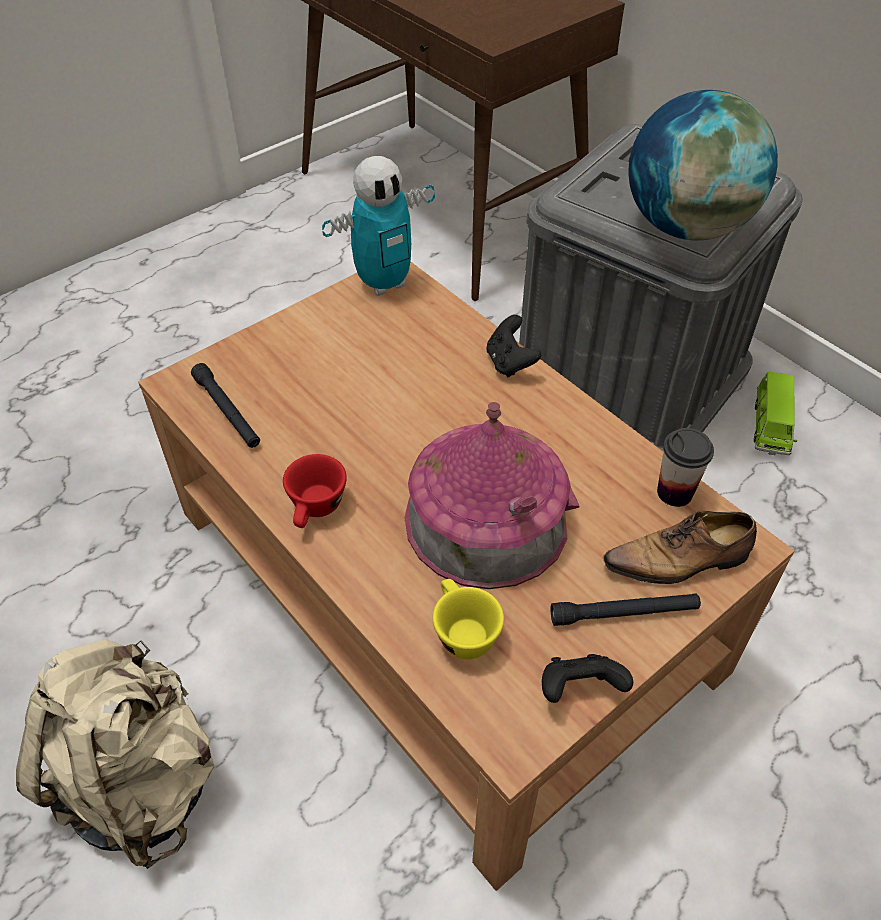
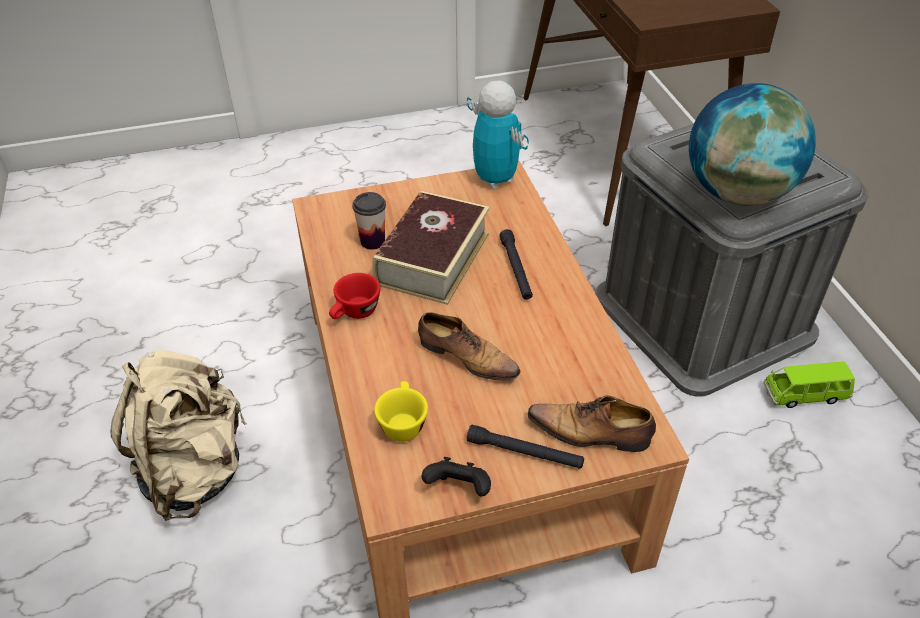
camera: 25 degrees right, 5 degrees down
(227, 412) = (336, 234): black flashlight -> black flashlight (516, 269)
(370, 406) = (433, 258): none -> book
(384, 283) = (495, 180): toy robot -> toy robot turned 120 degrees counterclockwise
(486, 519) = (466, 357): toy house -> shoe
(510, 363) = (552, 259): black game controller -> none
(674, 492) = (619, 386): cup -> cup (372, 241)
(770, 426) = (804, 395): green toy car -> green toy car turned 45 degrees clockwise

